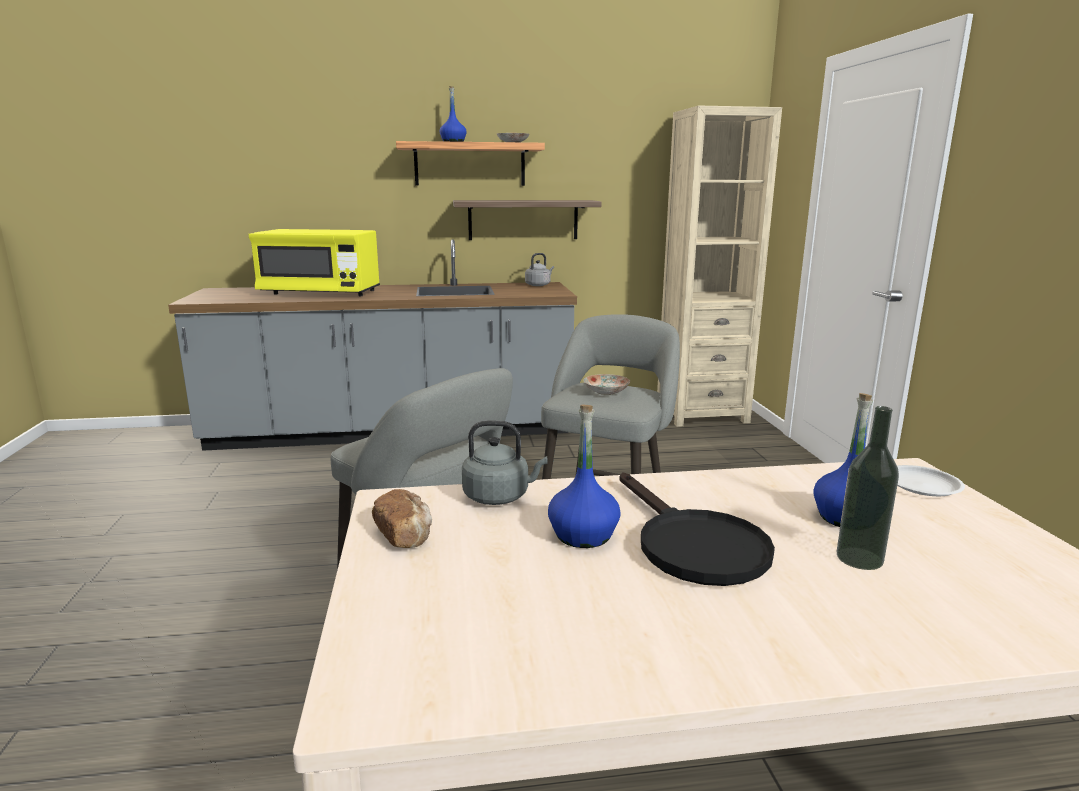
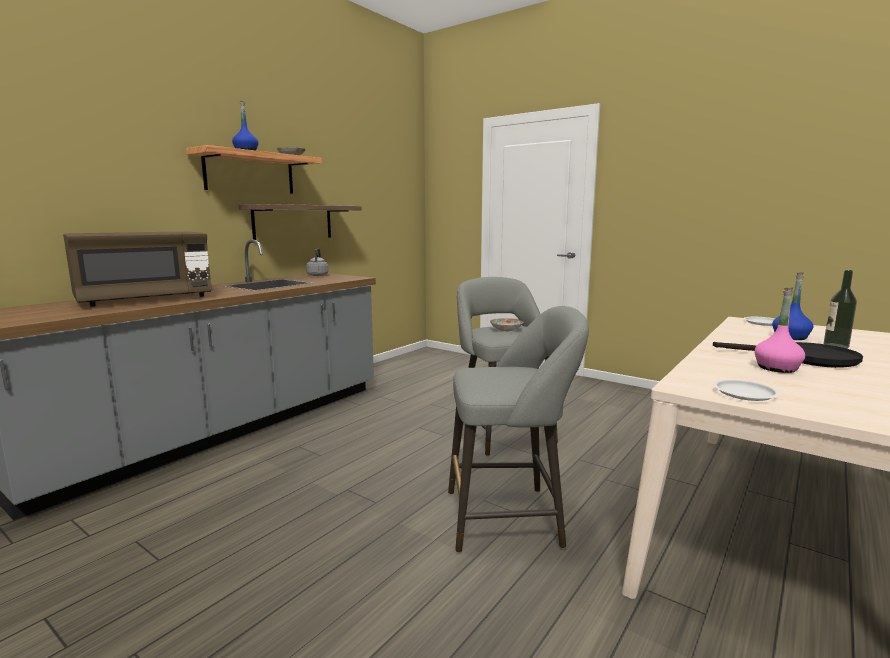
camera: 45 degrees left, 5 degrees down
(320, 293) = (145, 299): yellow microwave -> brown microwave
(405, 534) = (745, 393): bread -> white plate
(499, 497) = (704, 368): grey kettle -> none
(583, 535) = (776, 368): blue bottle -> pink bottle
(701, 414) = (421, 358): beige bookcase -> none

